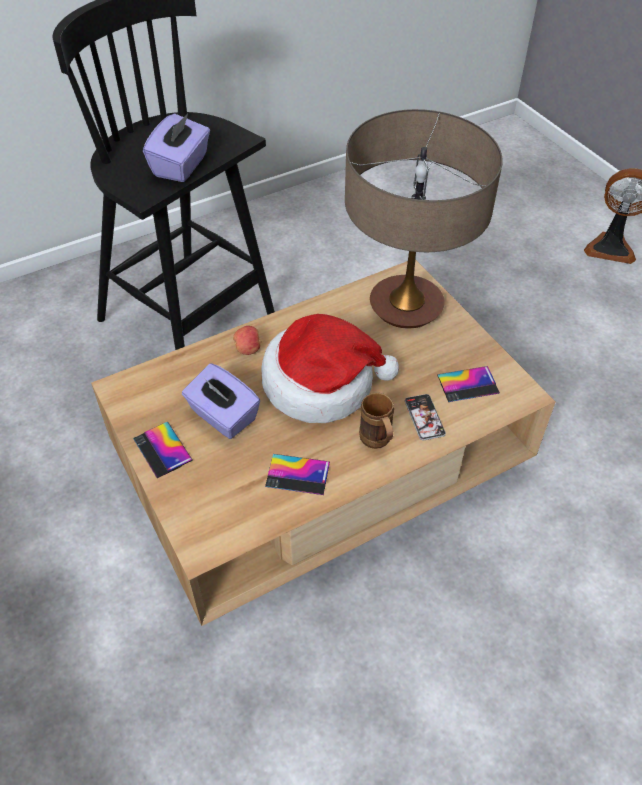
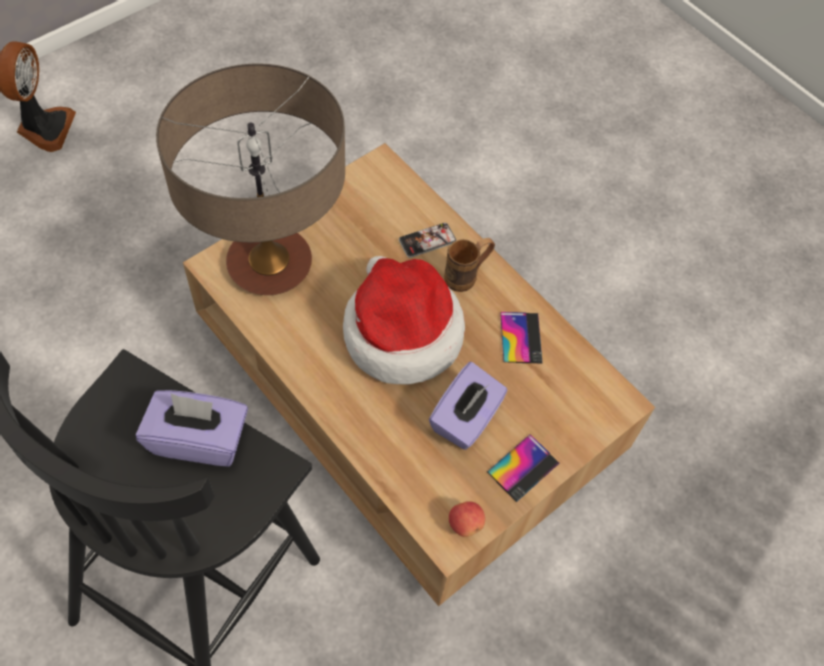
camera: 105 degrees left, 10 degrees up
(248, 349) = (363, 413): apple -> apple (465, 523)
(468, 384) = (377, 207): phone -> none

